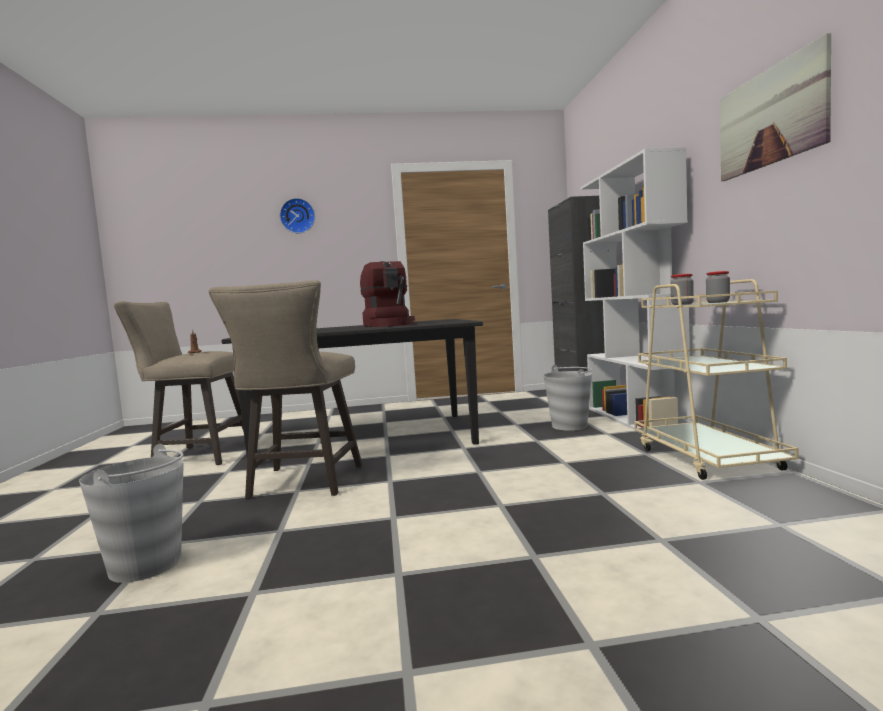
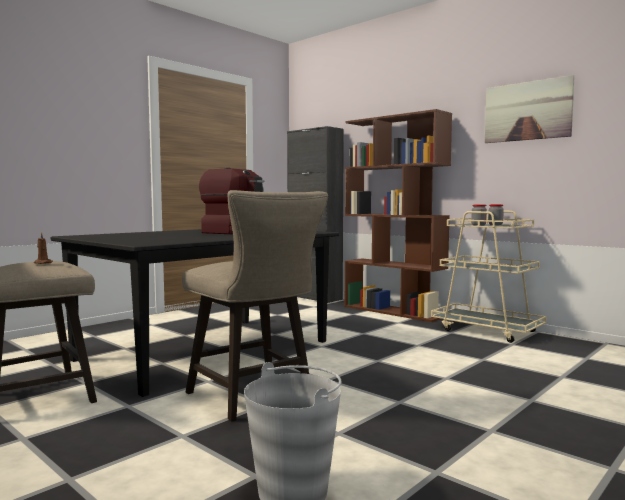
camera: 40 degrees left, 0 degrees up
(298, 216) = (41, 92): wall clock -> none
(570, 426) = (361, 320): grey bucket -> none
(635, 420) = (394, 311): white bookcase -> brown bookcase

